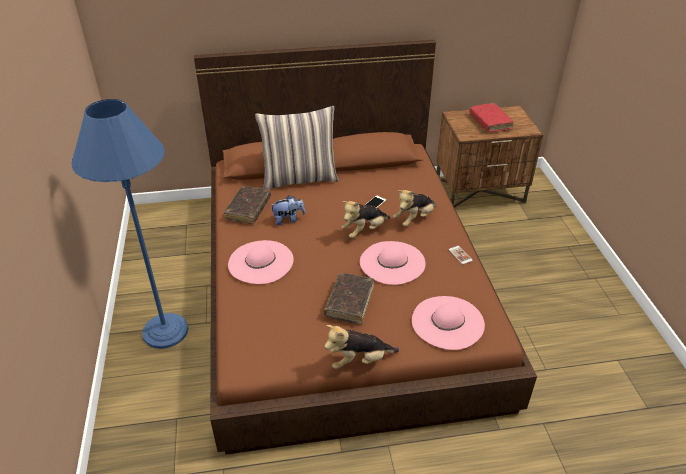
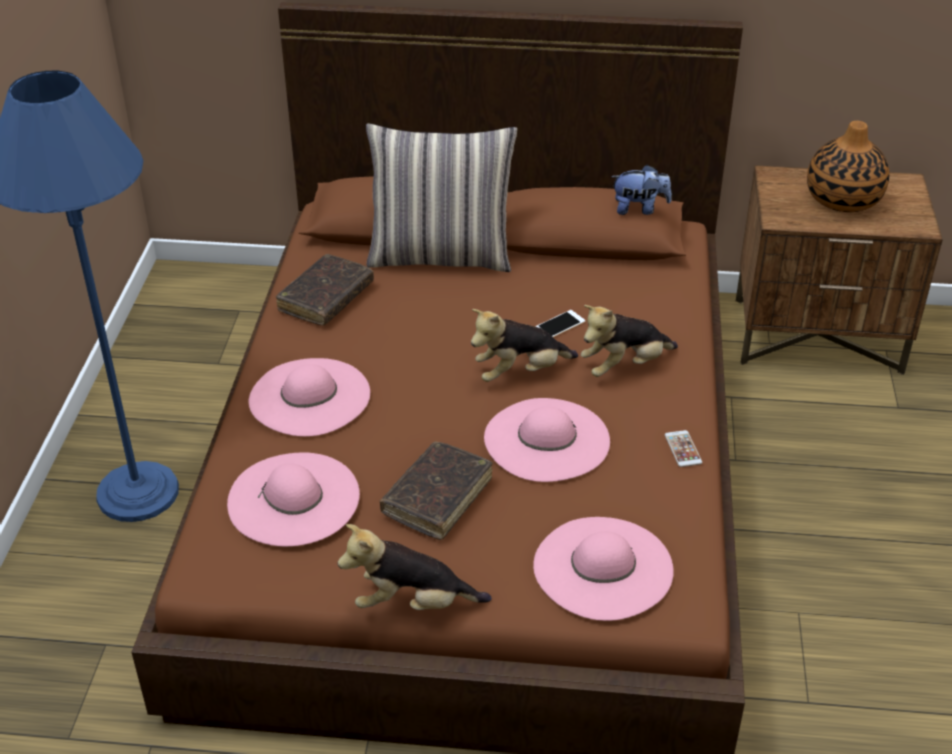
camera: 15 degrees right, 0 degrees up
(275, 317) = (294, 499): none -> pink hat
(288, 220) = (389, 329): plush toy -> plush toy (639, 209)
(490, 122) = (842, 199): red book -> vase

